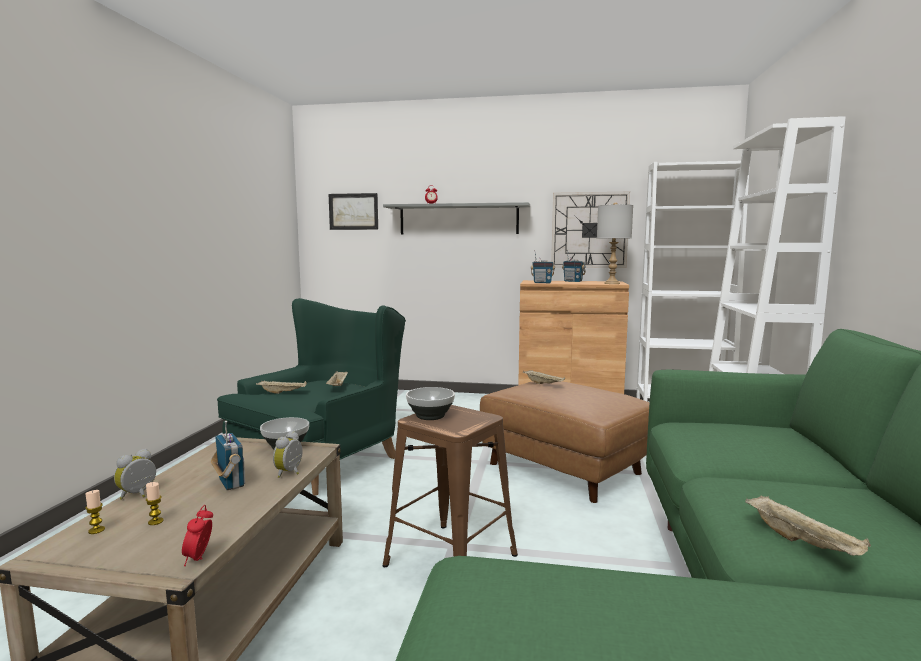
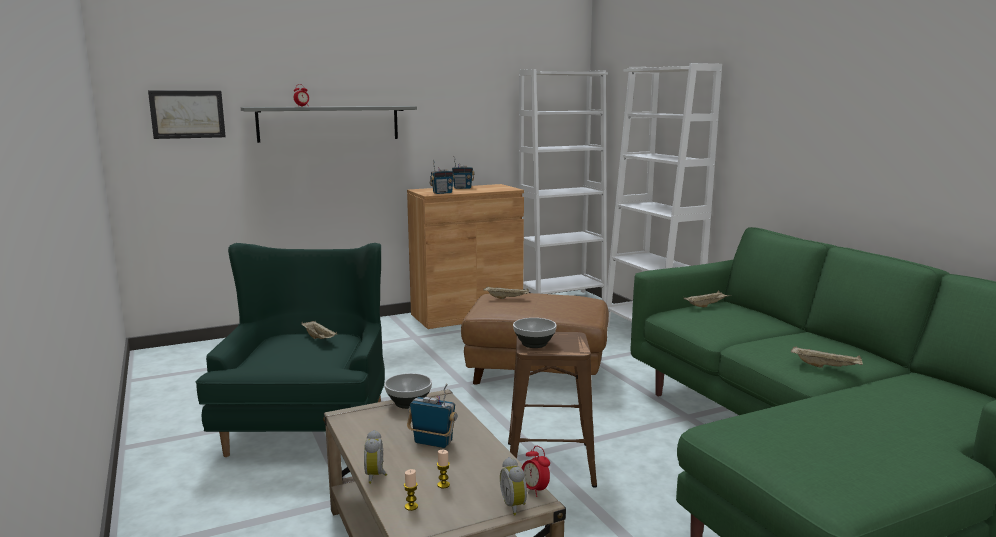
camera: 35 degrees left, 5 degrees up
(283, 392) = (275, 358): beige tray -> beige tray (706, 305)
(290, 473) = (463, 421): alarm clock -> alarm clock (515, 506)
(589, 230) = (467, 133): wall clock -> none
(611, 283) = (505, 189): grey table lamp -> none

